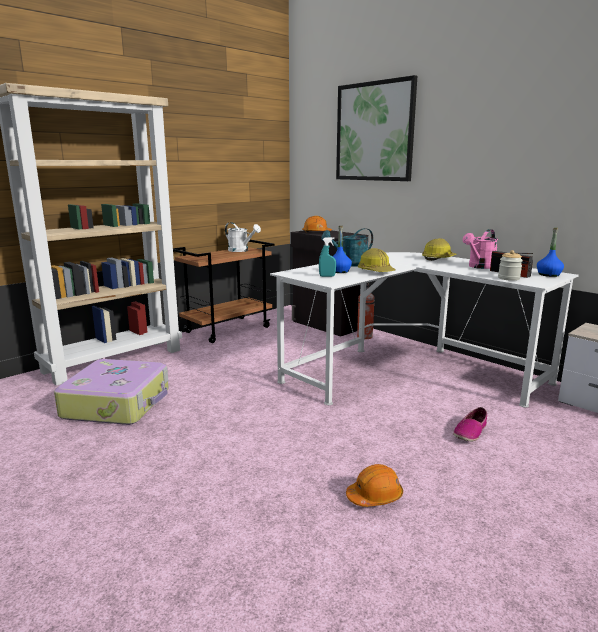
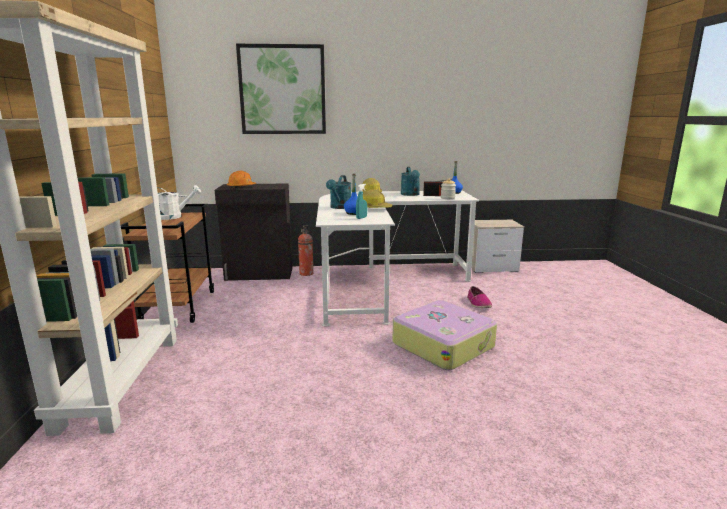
camera: 50 degrees left, 0 degrees up
(118, 403) = (236, 405): suitcase -> suitcase (443, 345)
(375, 496) = (515, 354): orange hard hat -> none
(479, 267) = (411, 194): pink watering can -> turquoise watering can

